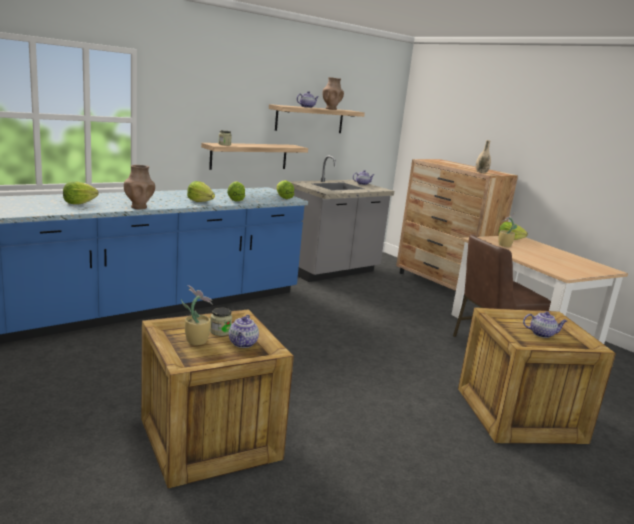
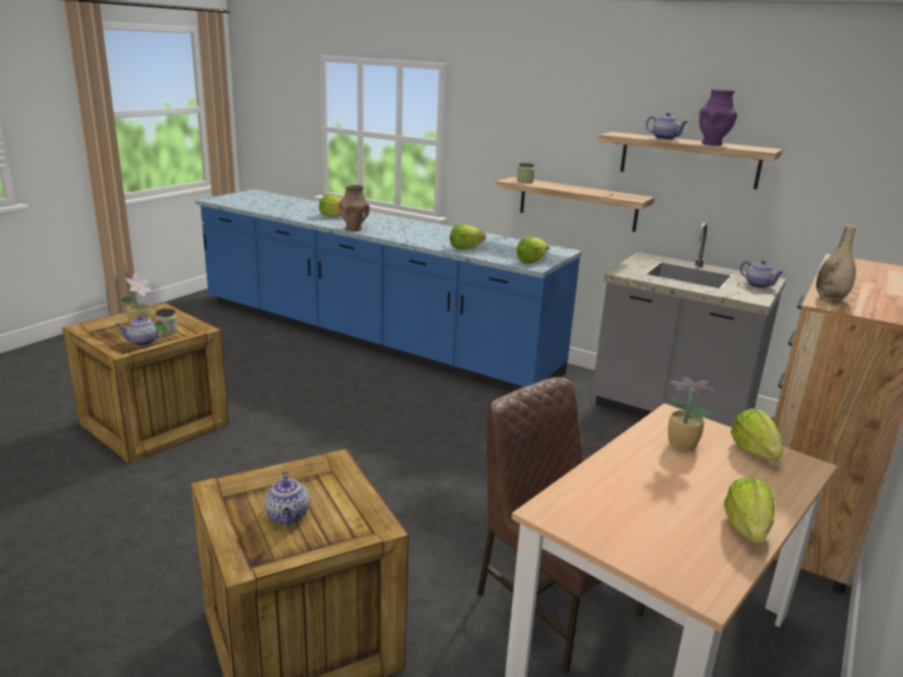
camera: 70 degrees right, 5 degrees up
(200, 201) = (423, 239): lettuce -> lettuce (747, 529)
(331, 109) = (712, 144): brown vase -> purple vase

